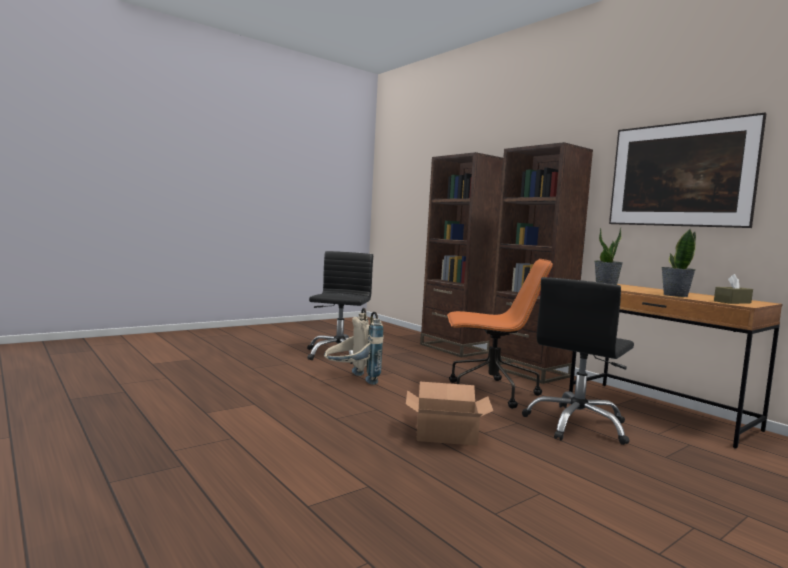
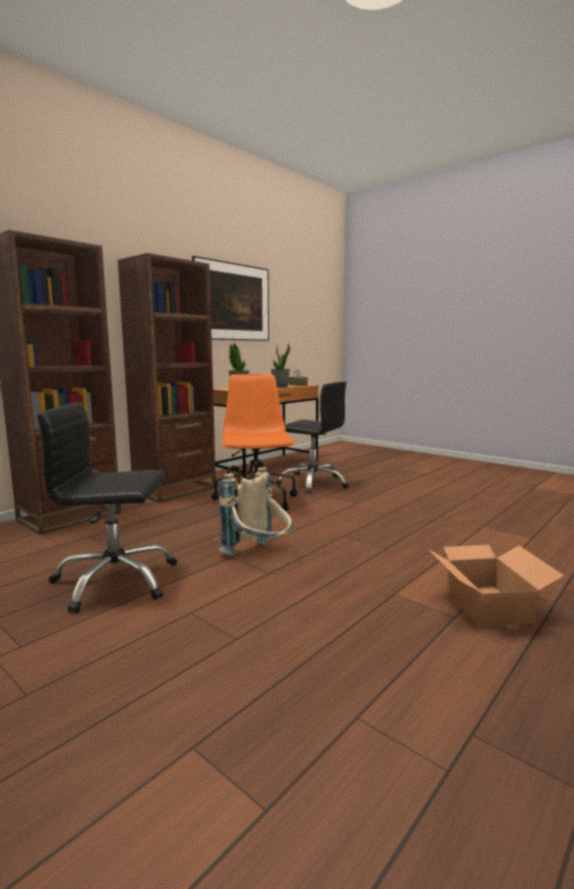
camera: 100 degrees left, 5 degrees up
(445, 433) = (372, 512): cardboard box -> cardboard box (487, 606)

